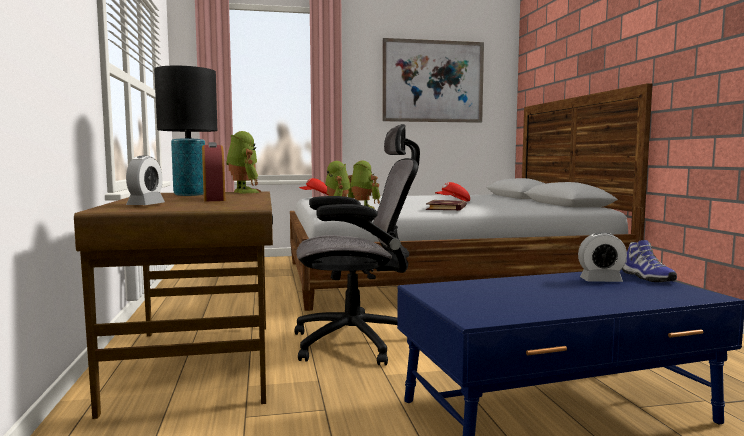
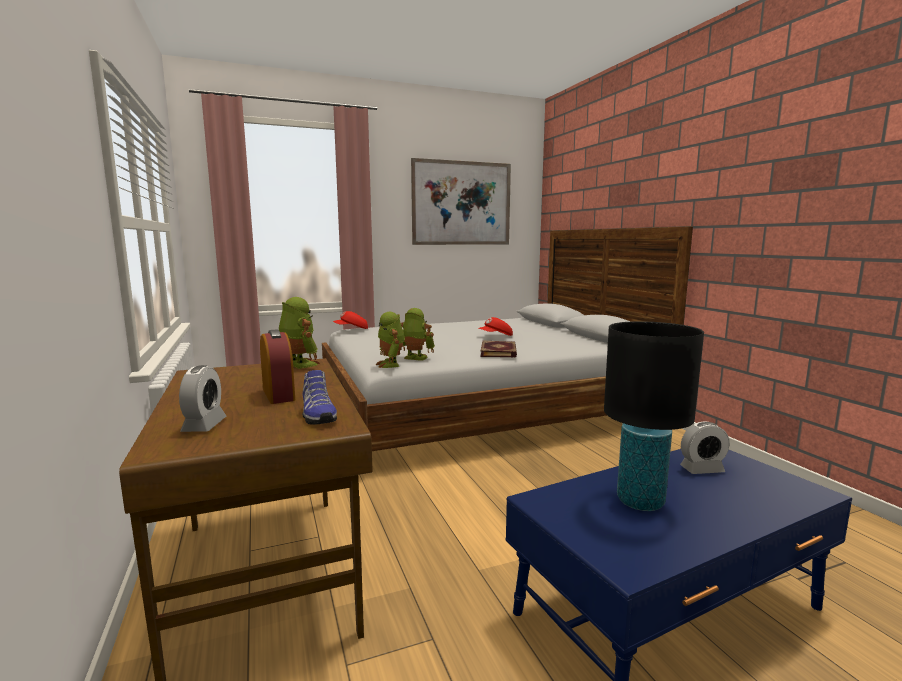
camera: 10 degrees left, 5 degrees up
(190, 195) = (241, 378): black table lamp -> black table lamp (641, 501)
(355, 342) = (430, 519): office chair -> none
(646, 277) = (739, 459): shoe -> shoe (317, 415)

